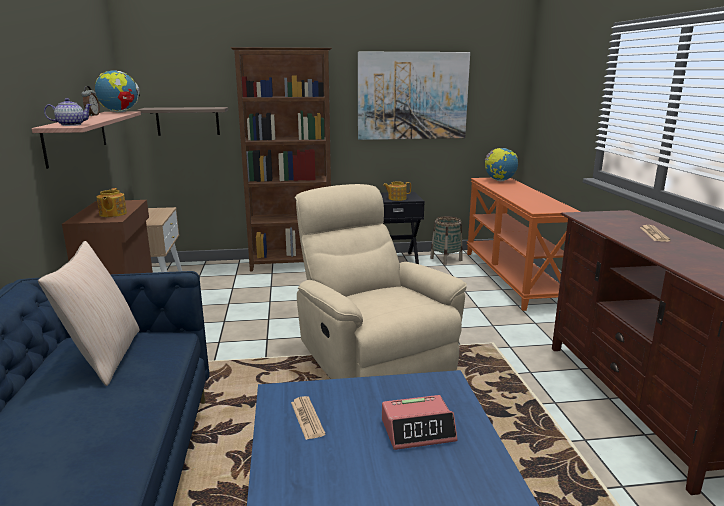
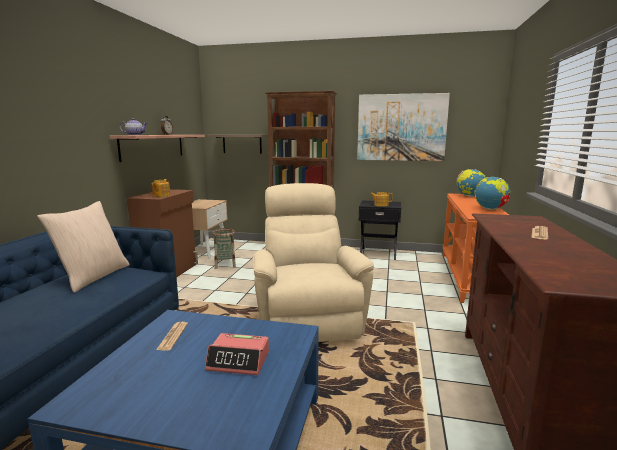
camera: 20 degrees right, 5 degrees down
(120, 112) = (190, 134): globe -> globe (490, 209)
(446, 259) = (421, 257): basket -> basket (225, 264)

